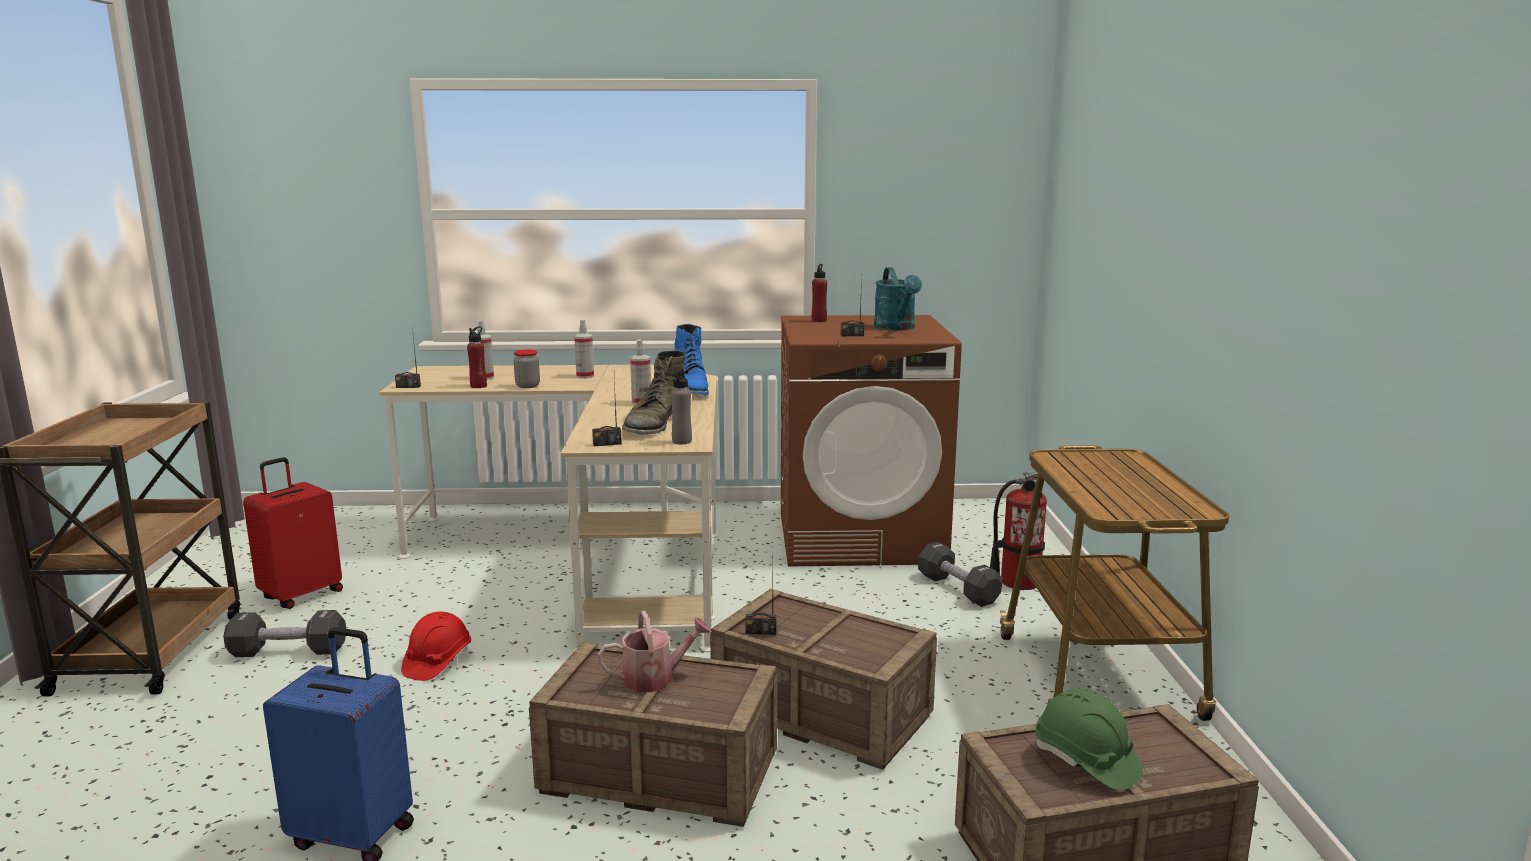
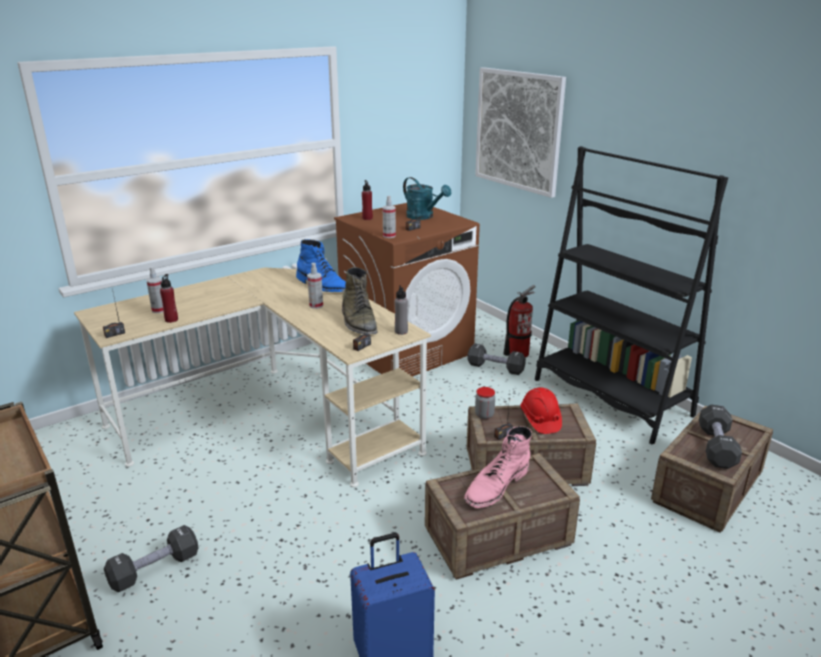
camera: 35 degrees left, 10 degrees up
(301, 595) = (92, 524): red suitcase -> none
(437, 662) = (276, 530): red hard hat -> red hard hat (540, 420)
(527, 386) = (208, 310): jar -> jar (484, 415)
(585, 376) = (232, 291): spray bottle -> spray bottle (389, 236)
(655, 678) = (496, 486): watering can -> pink boot
(1085, 761) = (716, 447): green hard hat -> black dumbbell
(1088, 212) = (518, 130): none -> picture
(1099, 679) = (611, 397): cart -> black bookcase

